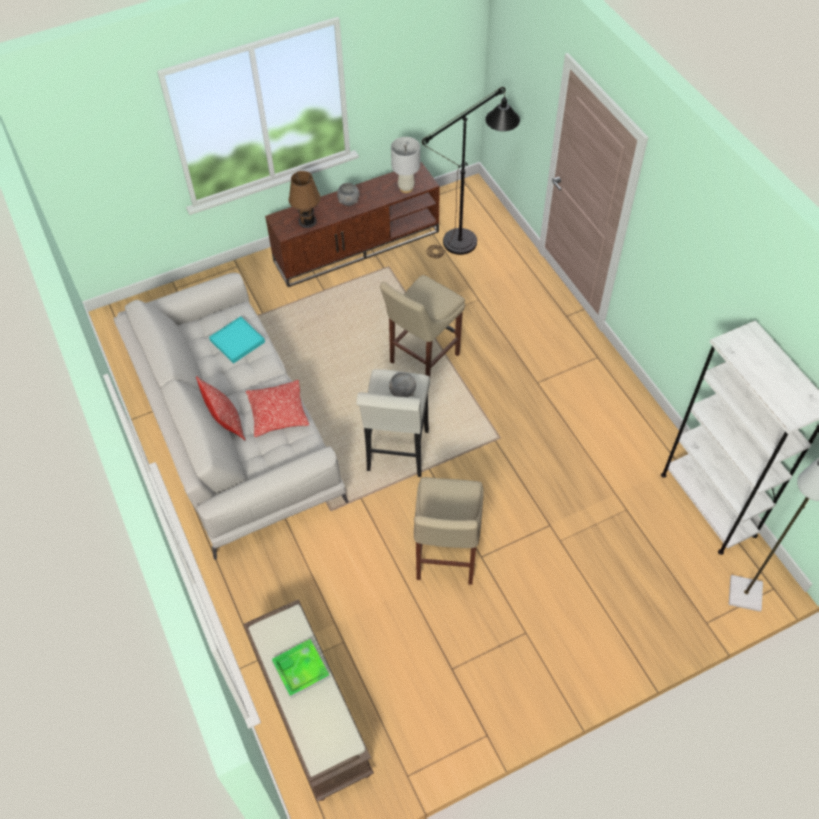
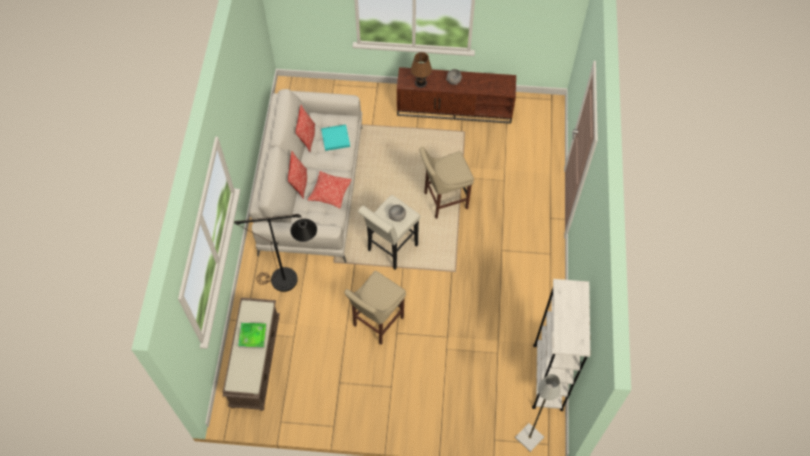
camera: 30 degrees right, 5 degrees up
(196, 358) = (307, 137): none -> pillow
(406, 188) = (494, 89): white table lamp -> none
(469, 239) = (526, 137): black floor lamp -> black floor lamp (292, 280)

